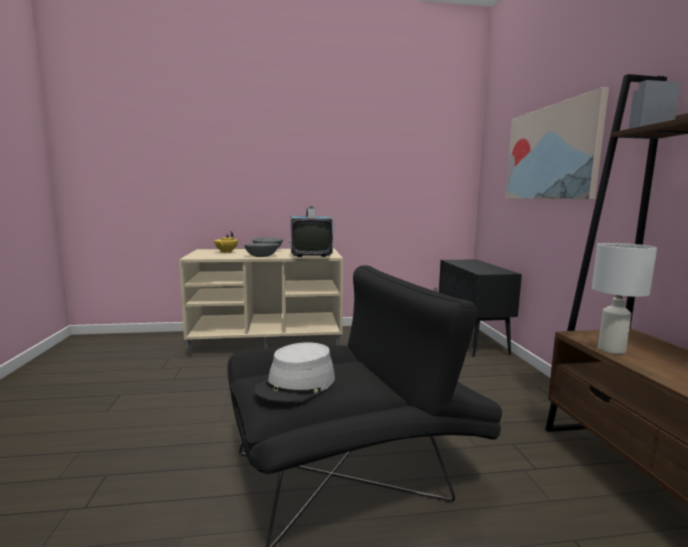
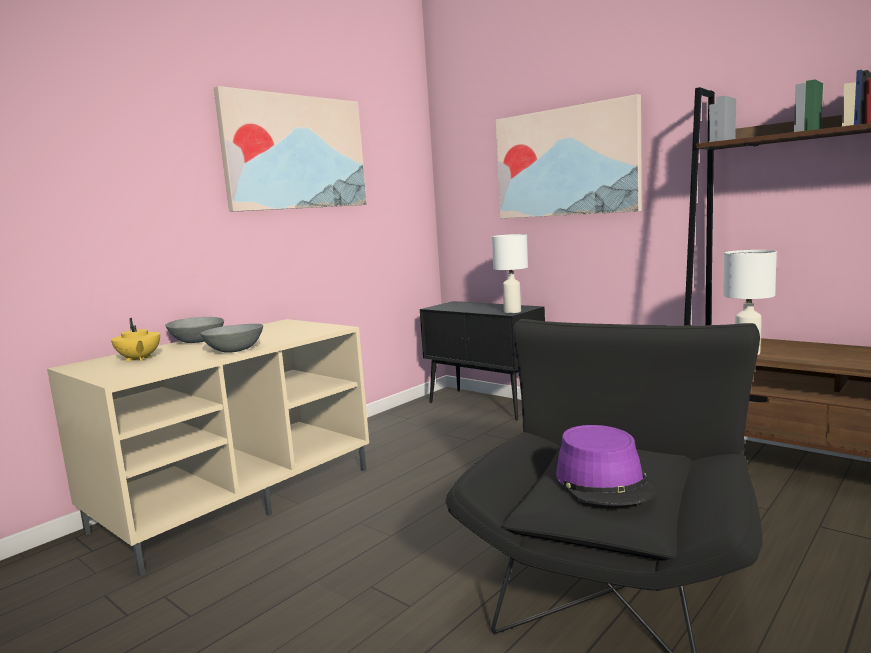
camera: 40 degrees left, 0 degrees up
(297, 385) = (604, 482): grey hat -> purple hat
(311, 253) = (291, 331): television -> none
(357, 145) = (295, 152): none -> picture
(486, 272) = (512, 311): none -> white table lamp

